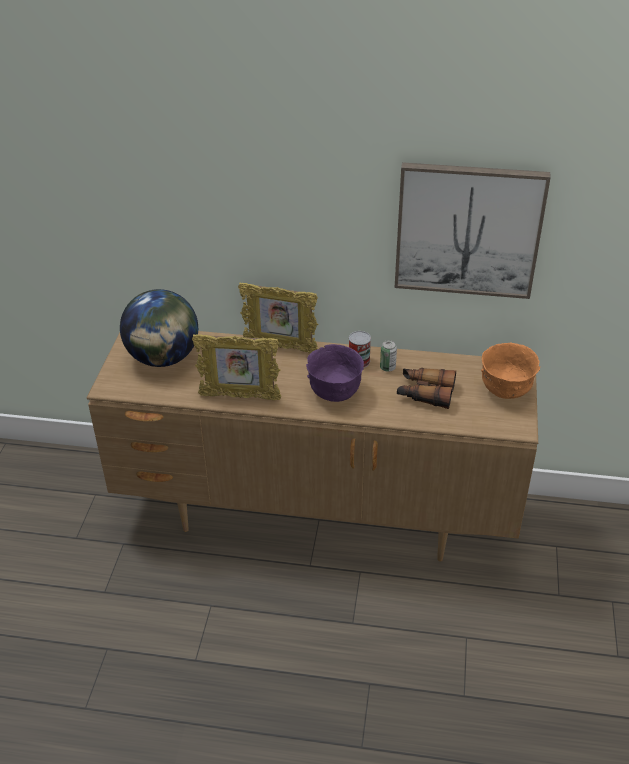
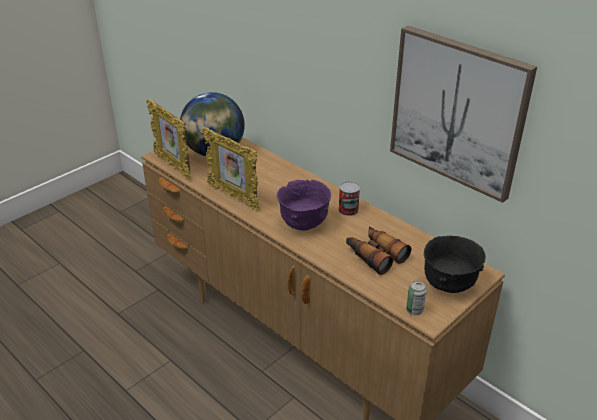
camera: 35 degrees right, 5 degrees down
(280, 347) = (300, 177): picture frame -> picture frame (173, 166)
(387, 367) = (365, 223): can -> can (414, 310)
(505, 390) = (449, 284): orange bowl -> black bowl

